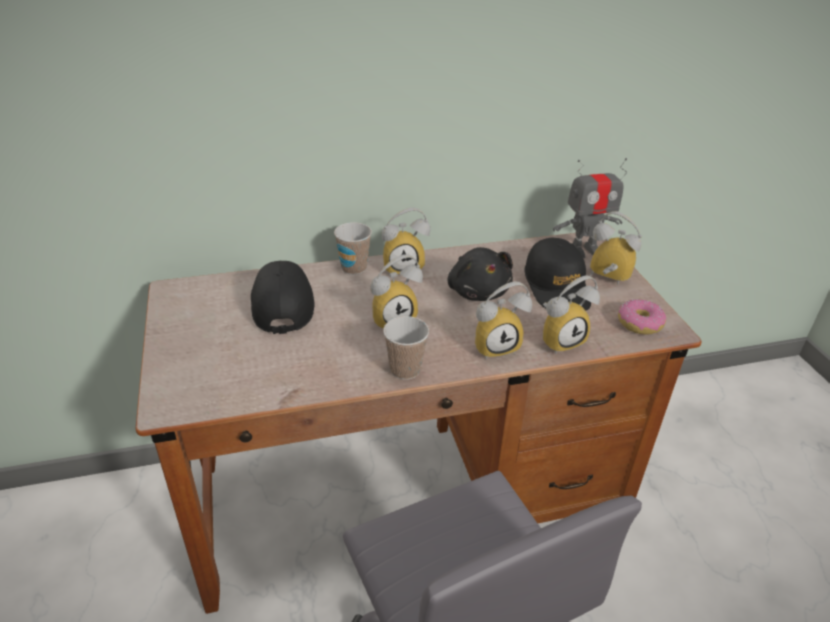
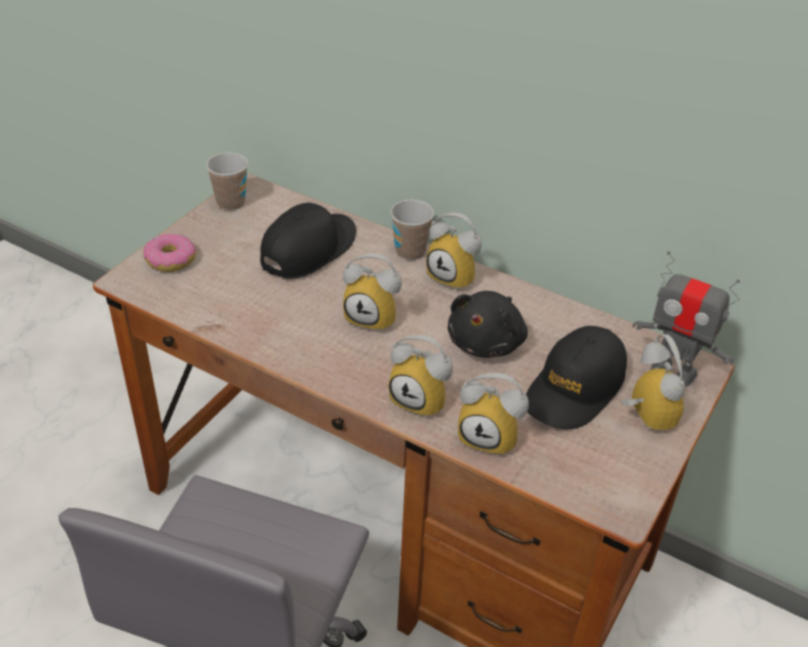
camera: 45 degrees right, 5 degrees up
(405, 370) = (317, 366): cup -> cup (231, 203)
(639, 324) = (599, 480): donut -> donut (170, 260)

